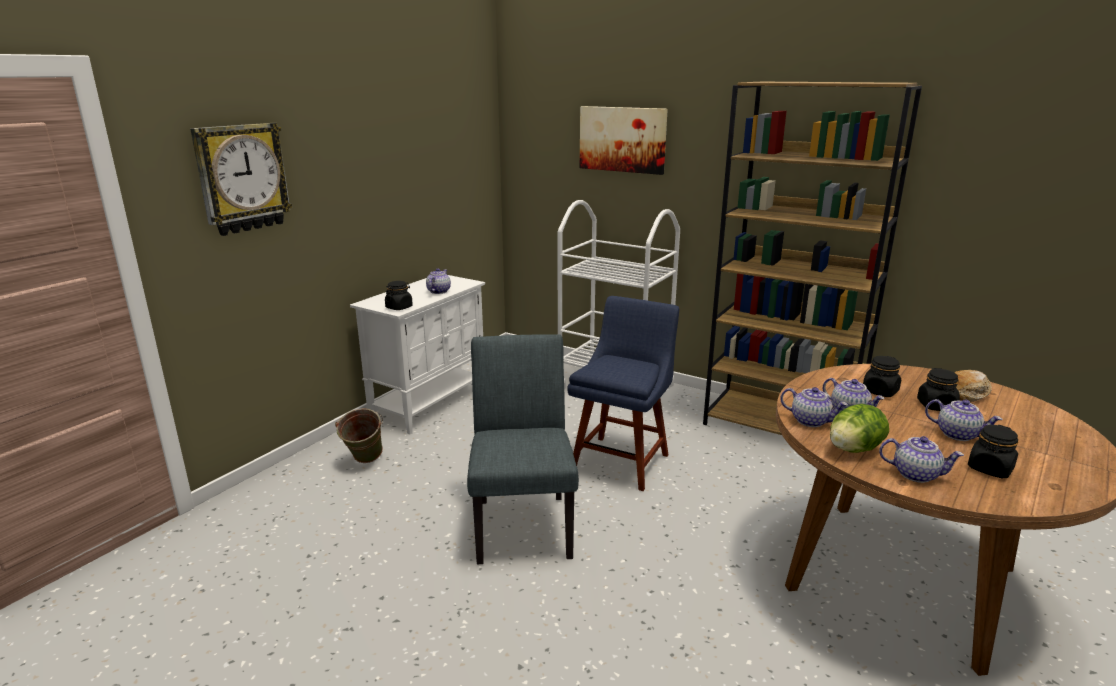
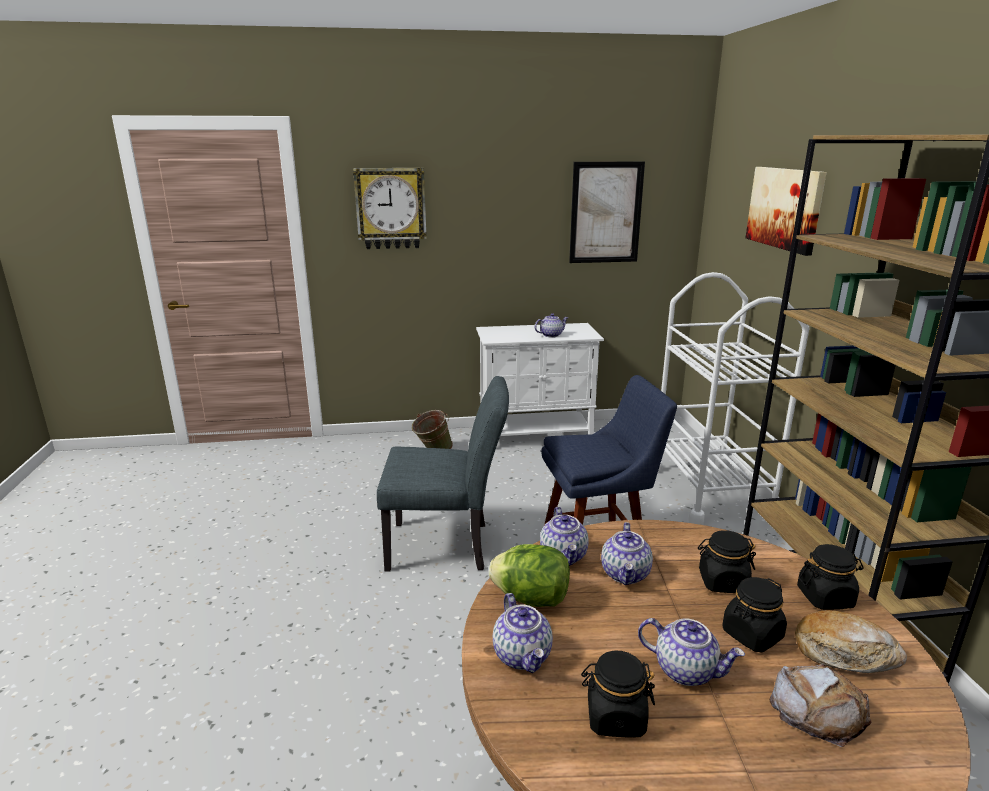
camera: 50 degrees right, 0 degrees up
(399, 307) = (497, 338): black jar -> black jar (825, 597)
(438, 158) = (606, 213): none -> picture
(523, 521) = (447, 546): grey chair -> grey chair turned 45 degrees clockwise
(958, 434) = (686, 670): teapot -> teapot turned 60 degrees counterclockwise
(1006, 418) = (818, 709): none -> bread

